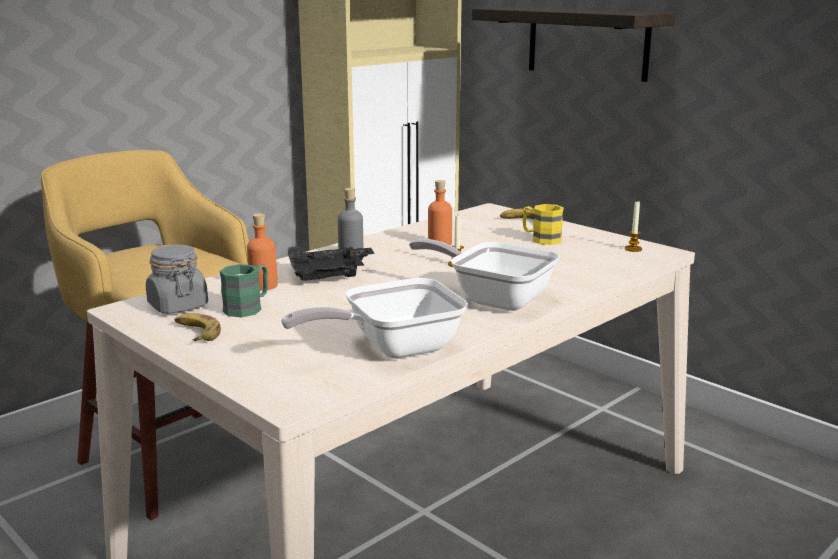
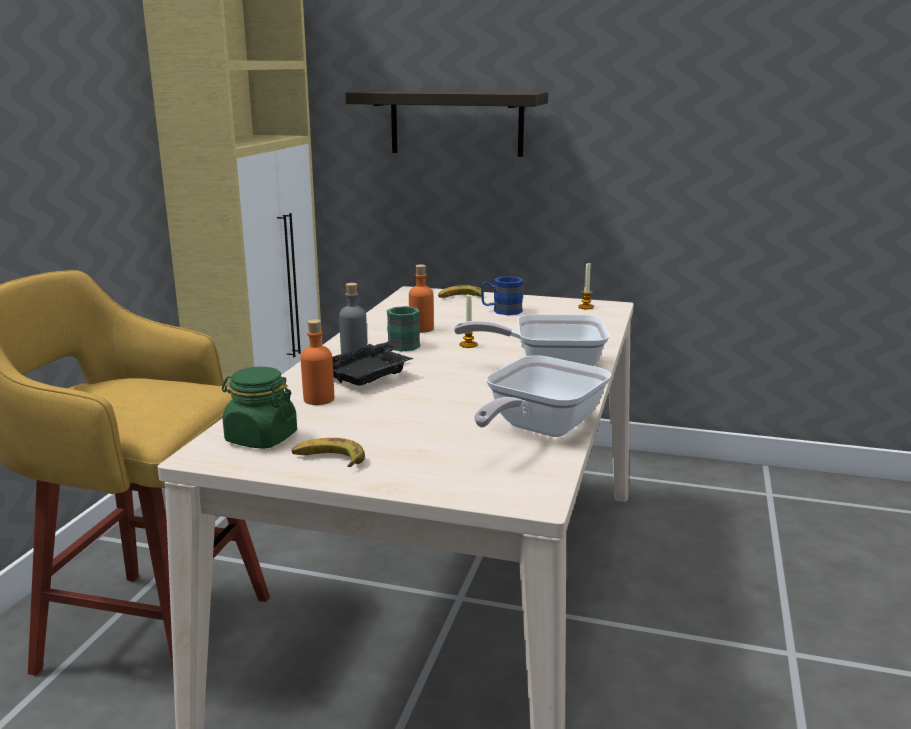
camera: 30 degrees left, 0 degrees up
(177, 306) = (261, 438): grey jar -> green jar
(248, 307) = (340, 423): green mug -> green mug (405, 343)
(541, 239) = (501, 311): yellow mug -> blue mug

